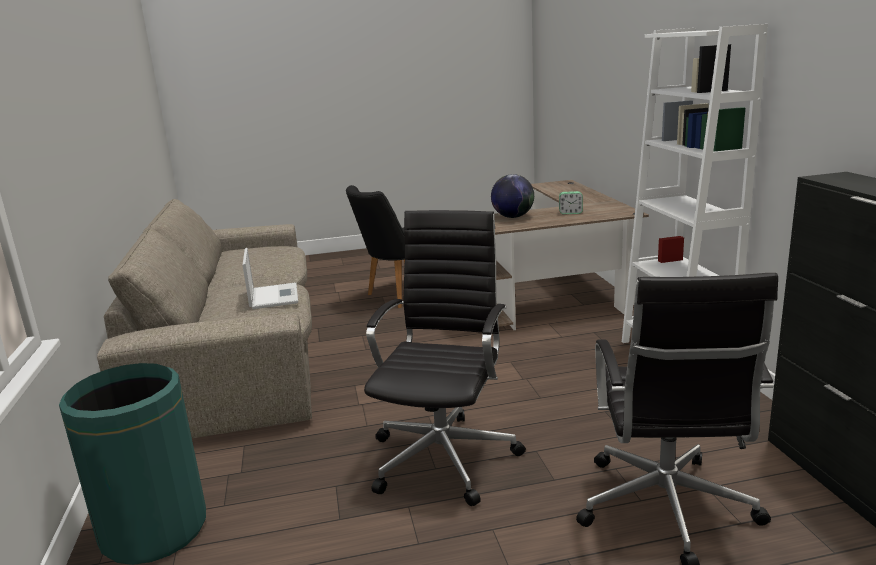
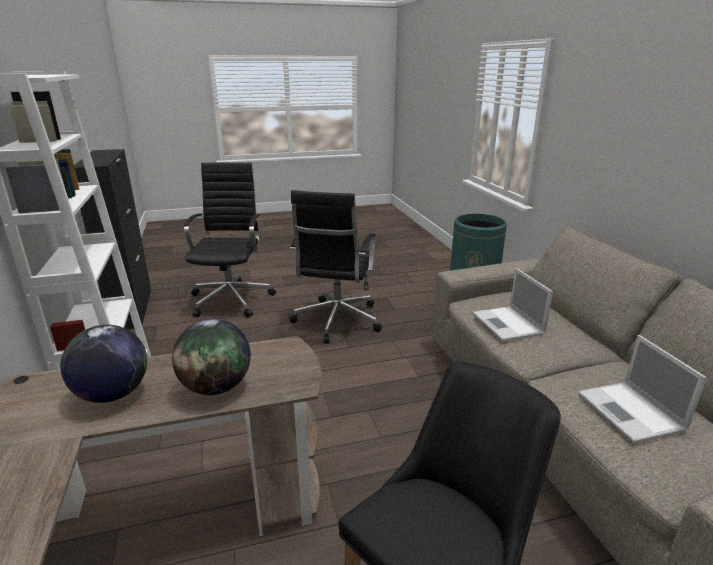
camera: 175 degrees right, 5 degrees up
(263, 257) = (631, 412): none -> laptop
(570, 213) = (113, 394): alarm clock -> globe

